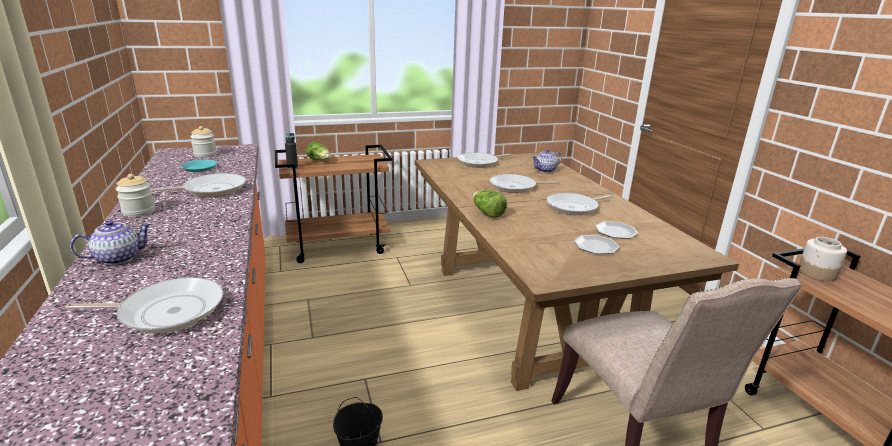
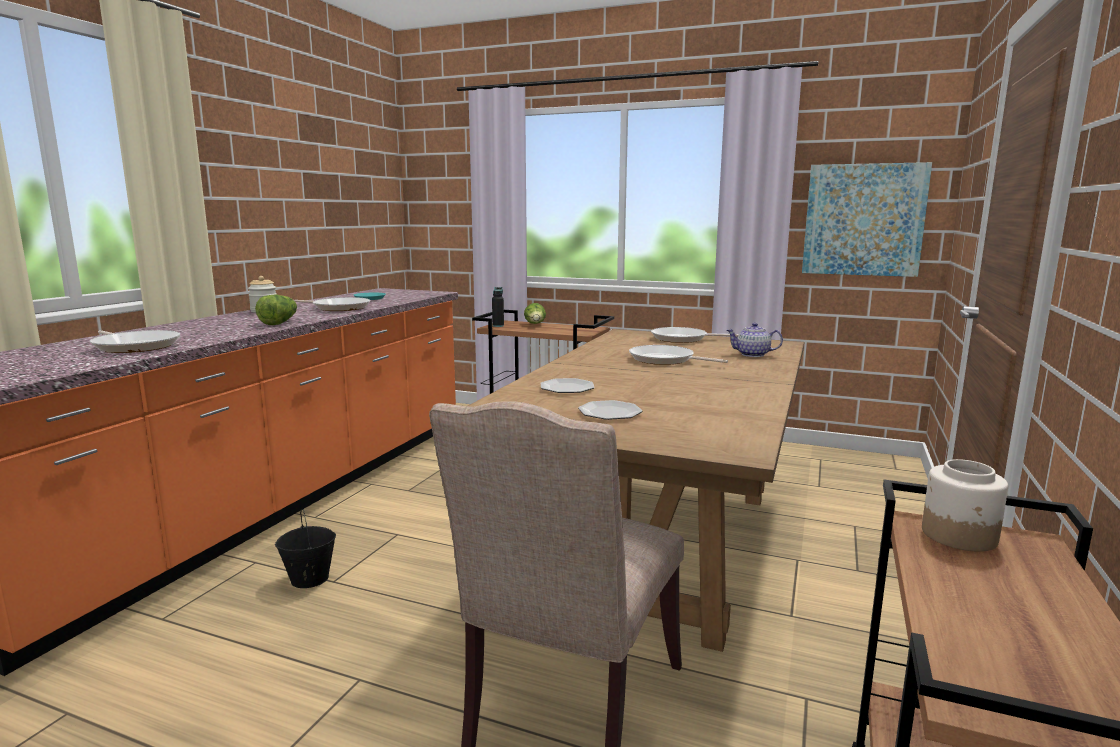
camera: 40 degrees right, 10 degrees down
(118, 258) = (188, 325): teapot -> none
(205, 155) = (398, 293): jar -> none
(487, 213) = (566, 370): lettuce -> lettuce (279, 322)
(537, 61) = (863, 220): none -> picture
(574, 207) = (688, 384): frying pan -> none
(616, 232) = (676, 409): plate -> plate (566, 388)

